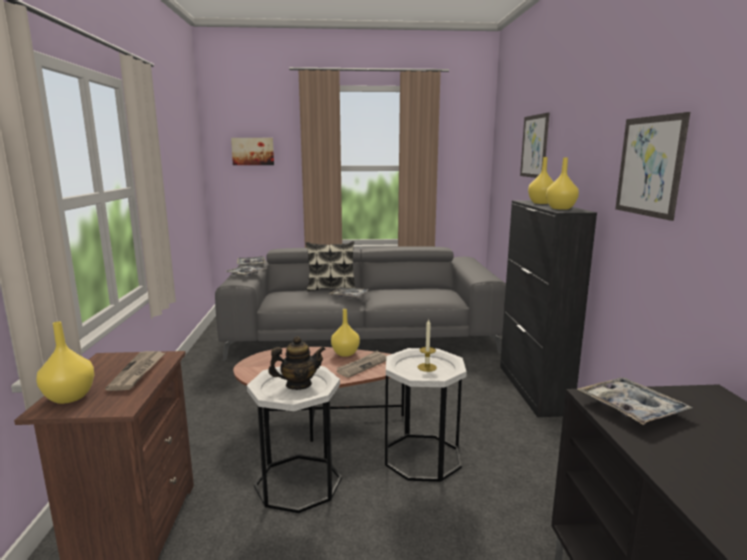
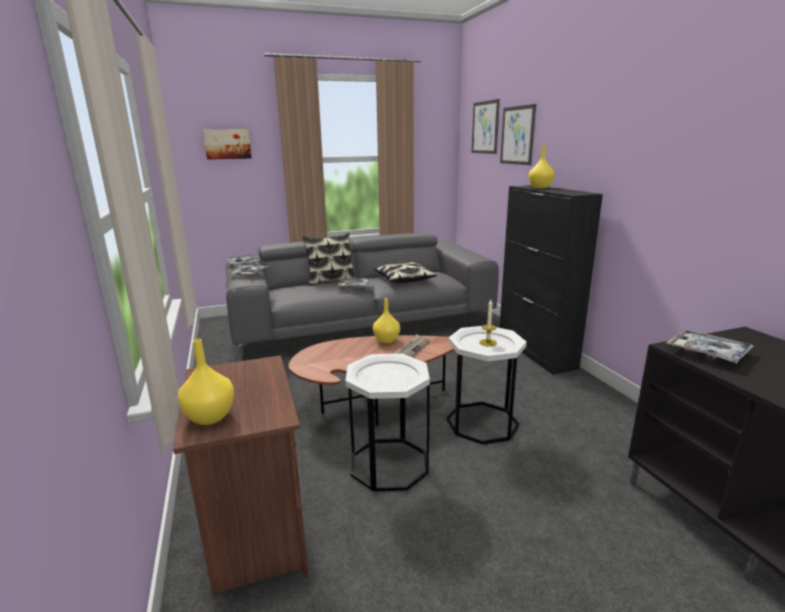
camera: 15 degrees left, 5 degrees up
(138, 372) = (255, 382): newspaper -> none
(298, 385) = (389, 373): teapot -> none
(404, 293) = (404, 279): none -> pillow
(560, 208) = (567, 191): yellow vase -> none
(649, 166) = (662, 152): picture -> picture (485, 127)

